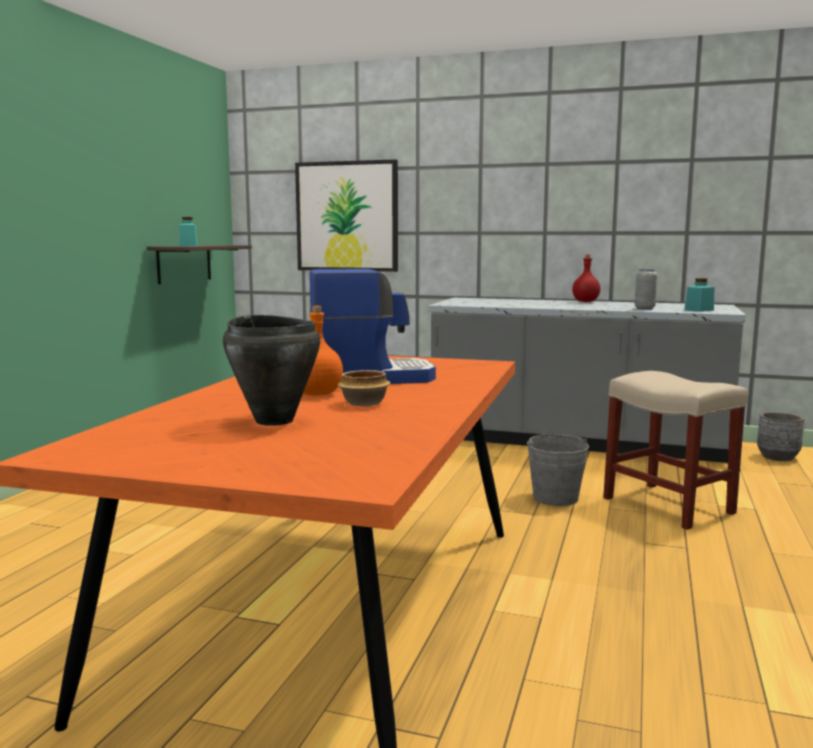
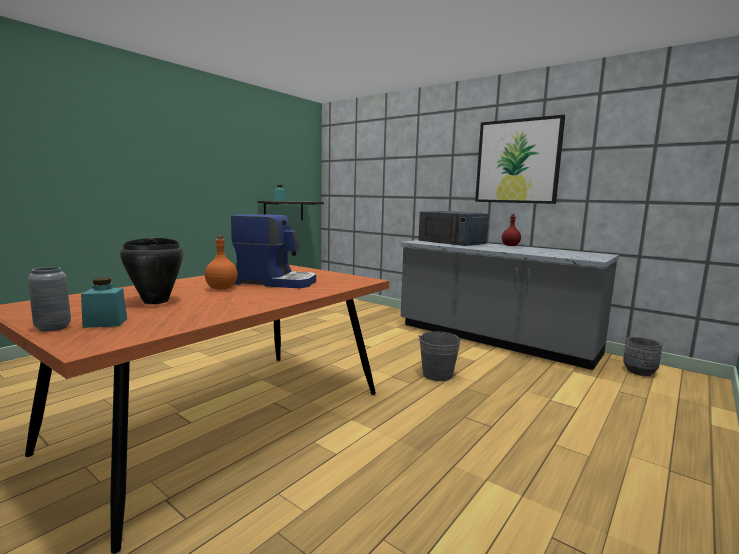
camera: 20 degrees right, 0 degrees up
(347, 216) = (377, 186): picture -> picture (517, 161)
(364, 404) = (228, 297): bowl -> none
(499, 301) = (452, 242): none -> blue microwave
(644, 309) = (537, 253): grey vase -> grey vase (53, 328)
(669, 506) = (512, 394): beige stool -> none
(699, 310) = (576, 256): turquoise jar -> turquoise jar (105, 323)

